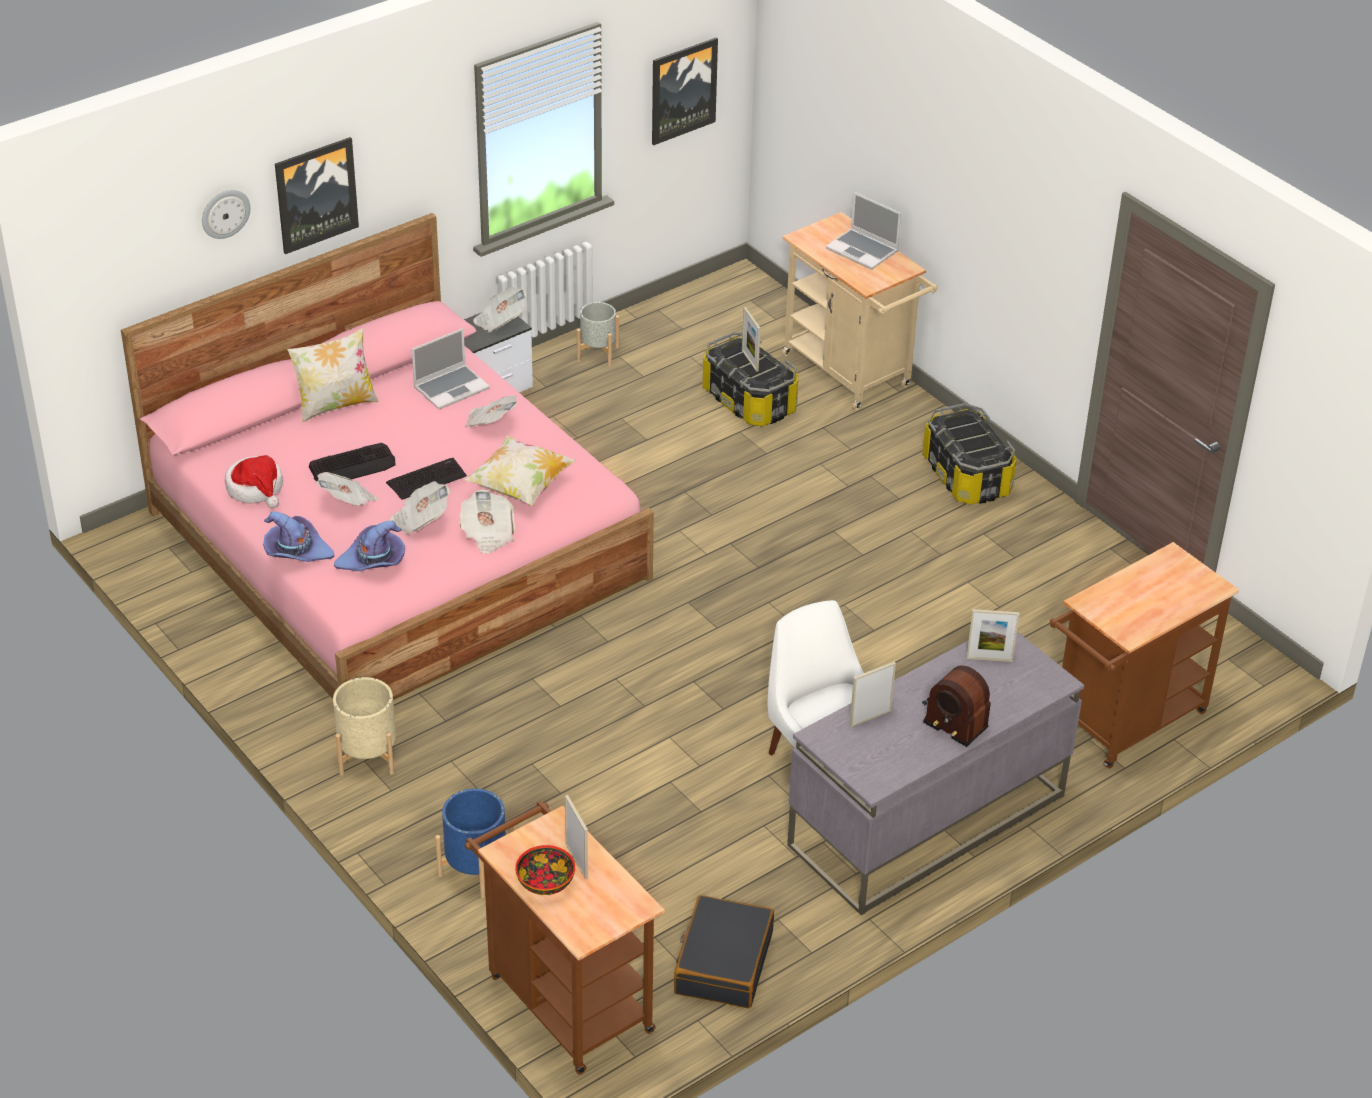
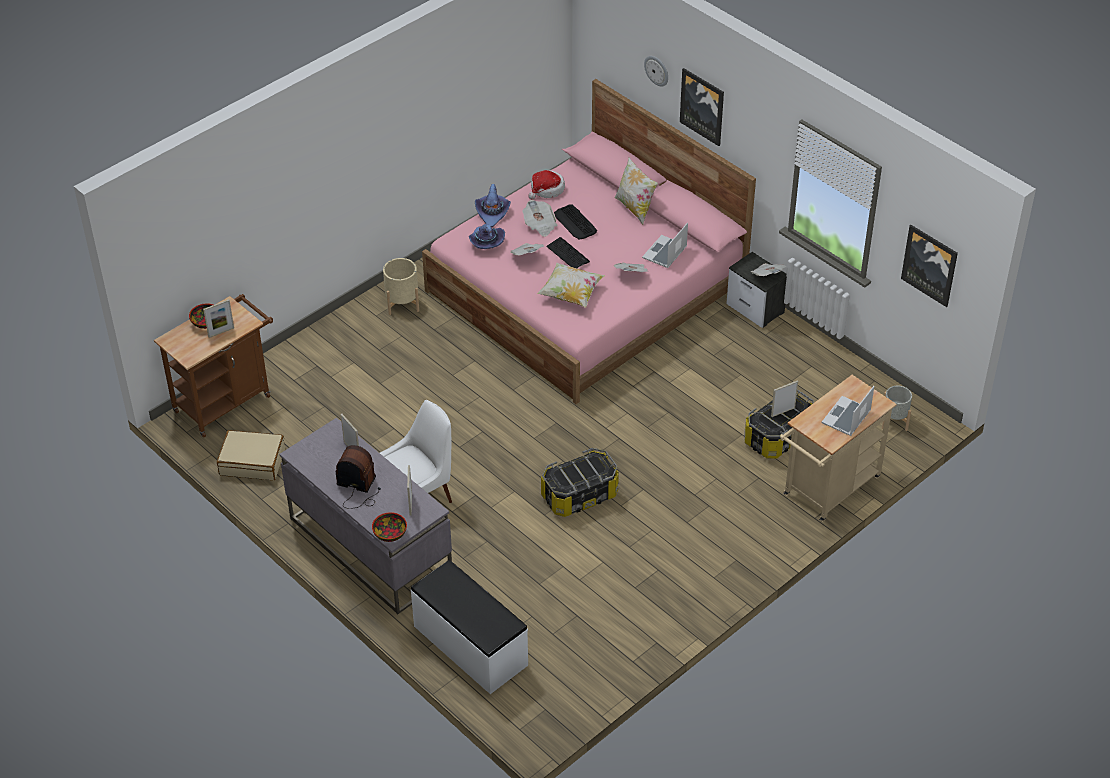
camera: 85 degrees right, 5 degrees up
(451, 387) = (665, 253): laptop -> laptop turned 75 degrees clockwise
(476, 869) = (318, 356): blue planter -> none
(488, 534) = (521, 286): newspaper -> none
(598, 354) = (810, 355): grey planter -> grey planter (894, 420)
(723, 963) = (252, 462): black suitcase -> beige suitcase
(955, 714) = (358, 488): radio -> radio turned 75 degrees clockwise
(967, 476) = (722, 559): storage box -> storage box (579, 496)
(1050, 683) = (390, 534): none -> bowl
(1121, 724) = (469, 646): brown cart -> white bench

